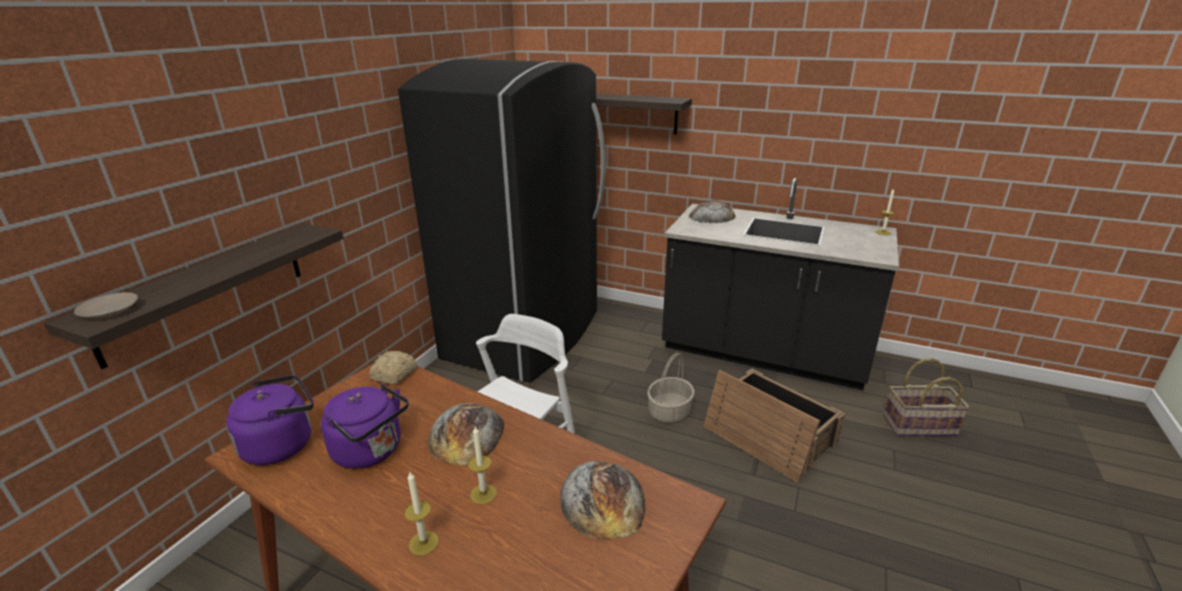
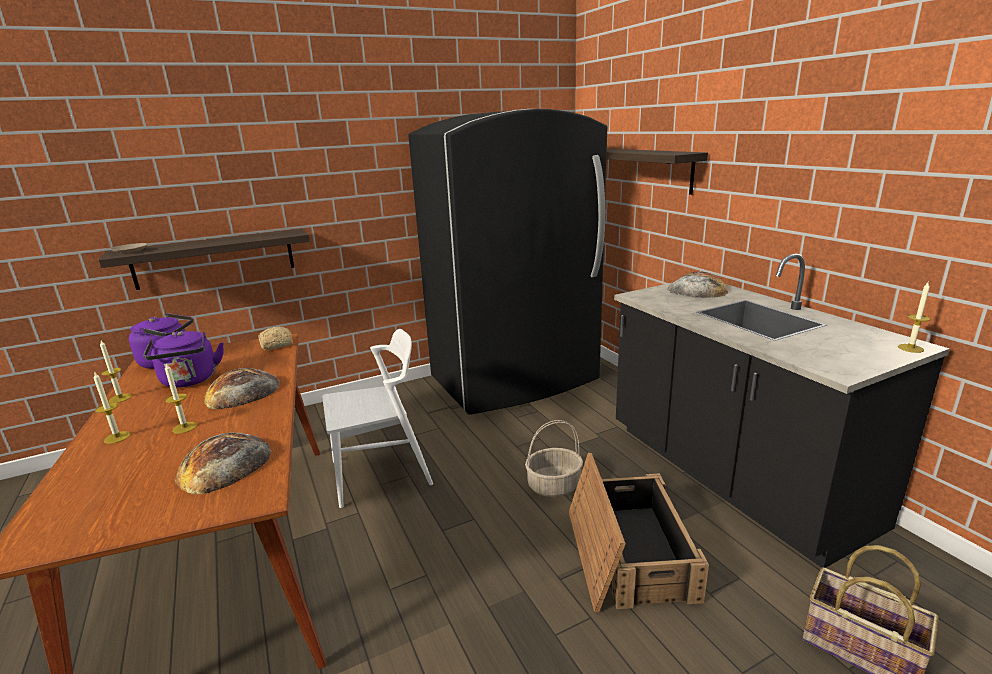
camera: 40 degrees right, 5 degrees down
(317, 509) = (120, 398): none -> candle

